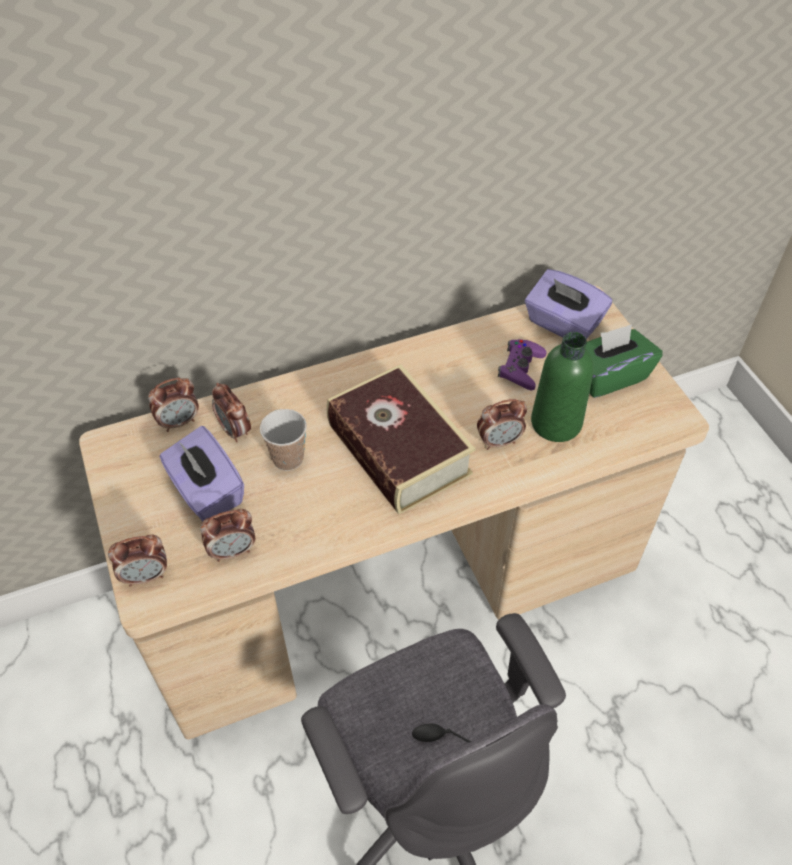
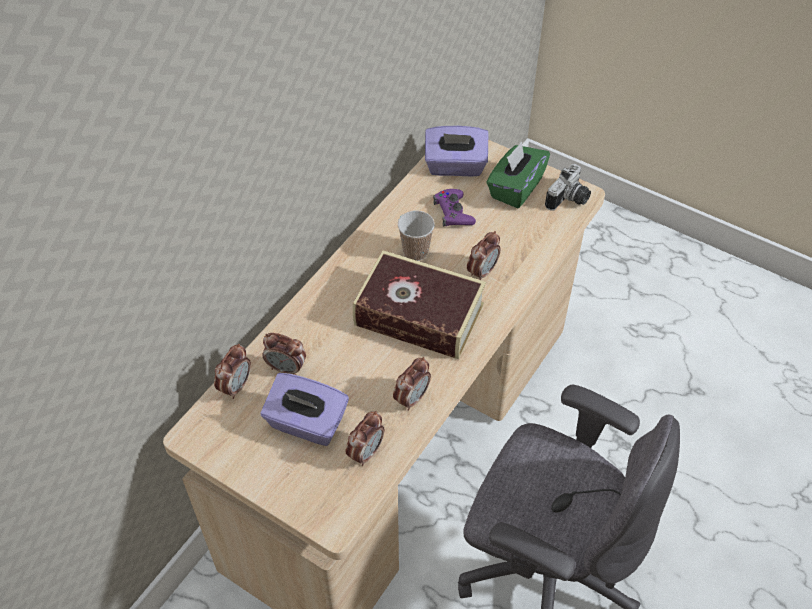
camera: 35 degrees left, 0 degrees up
(146, 576) = (318, 508): alarm clock -> alarm clock (412, 398)
(288, 459) = (346, 366): cup -> cup (415, 252)
(556, 423) = (508, 238): green bottle -> none
(659, 417) = (569, 200): none -> camera

